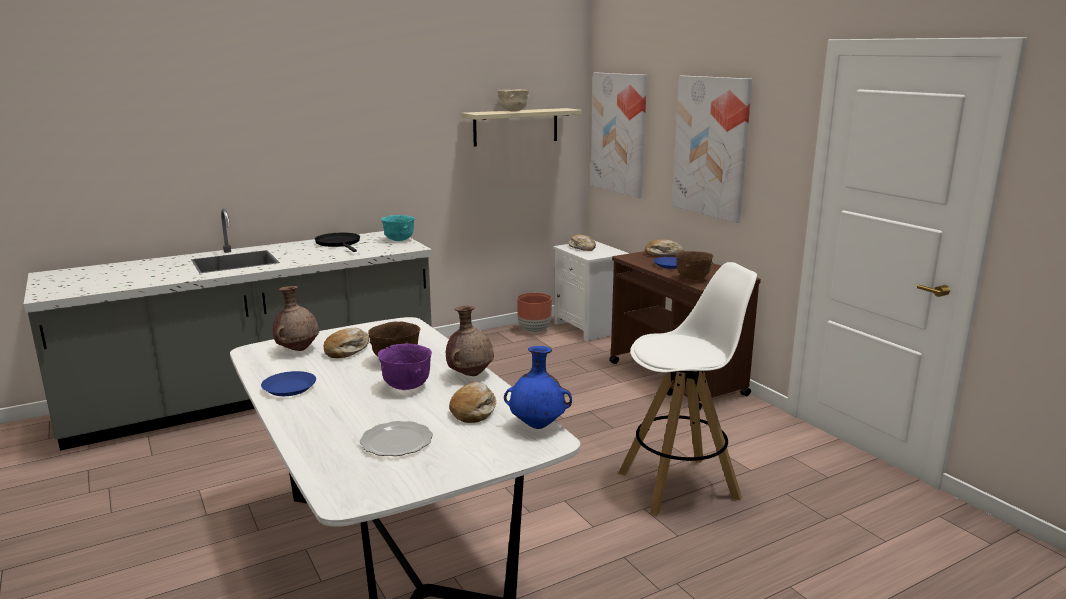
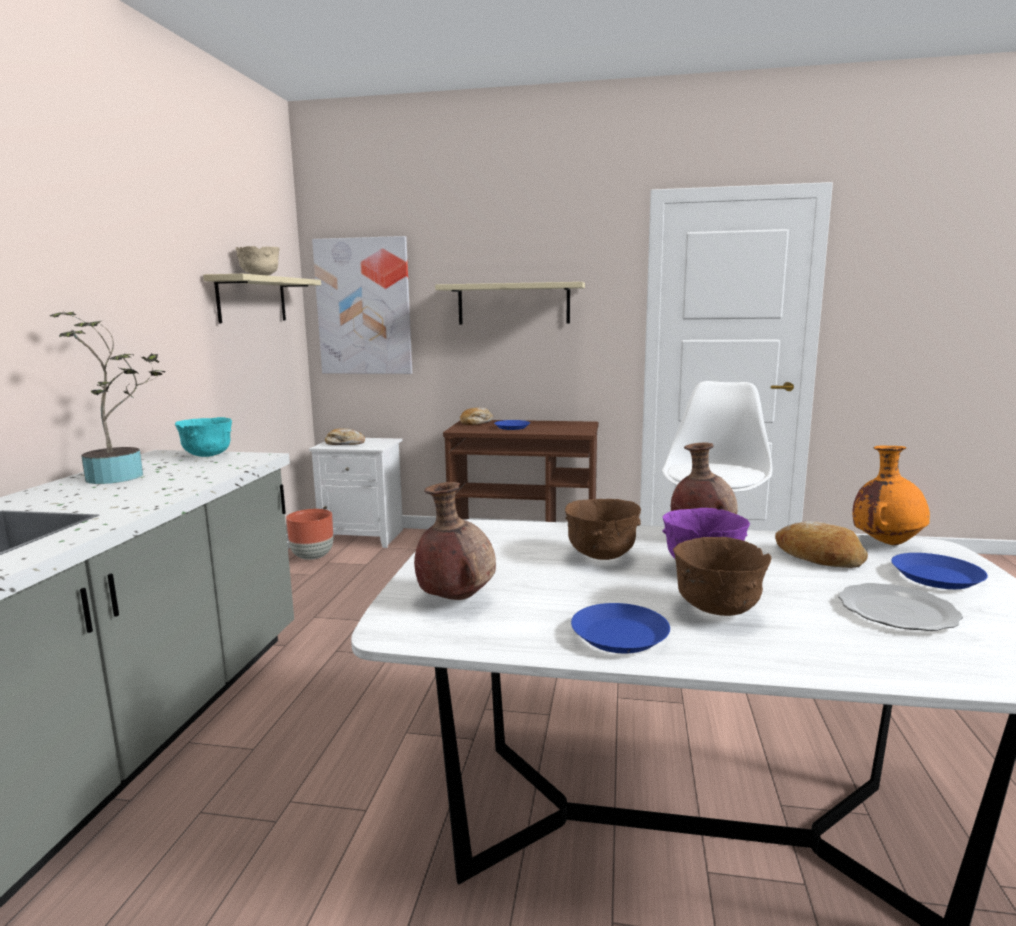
camera: 50 degrees left, 5 degrees down
(339, 243) = (121, 476): black frying pan -> potted plant
(347, 350) = (515, 572): bread -> none
(477, 447) = (936, 578): none -> blue plate
(538, 425) = (886, 543): blue vase -> orange vase
(692, 279) = (561, 431): brown bowl -> brown bowl (717, 611)
(711, 147) = (513, 304): picture -> beige shelf

